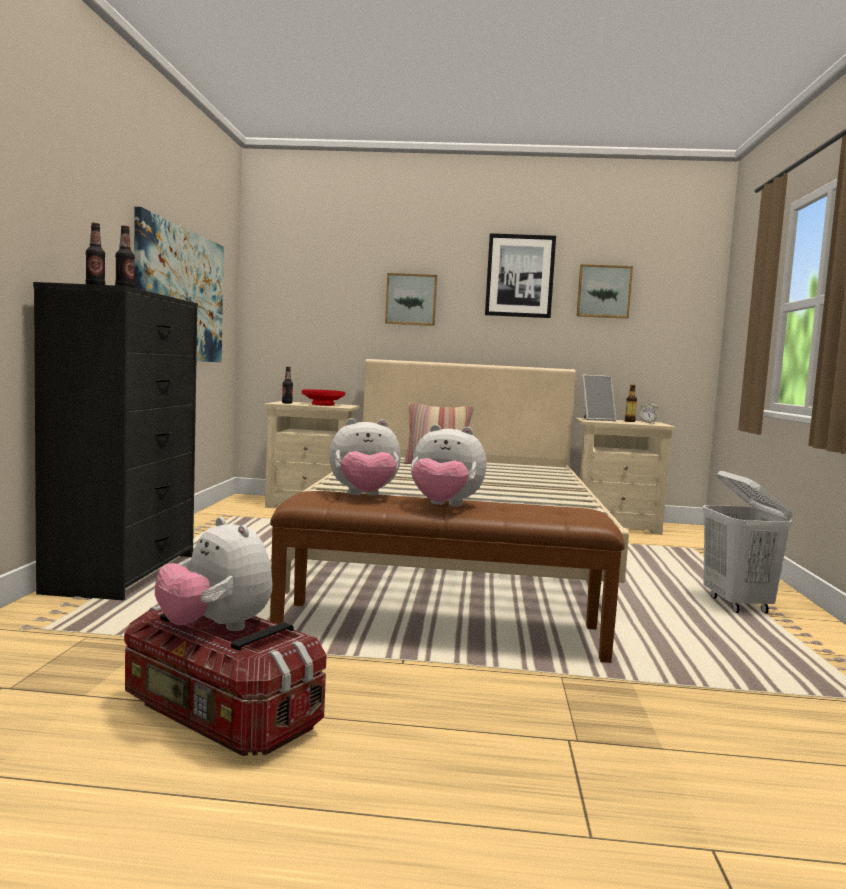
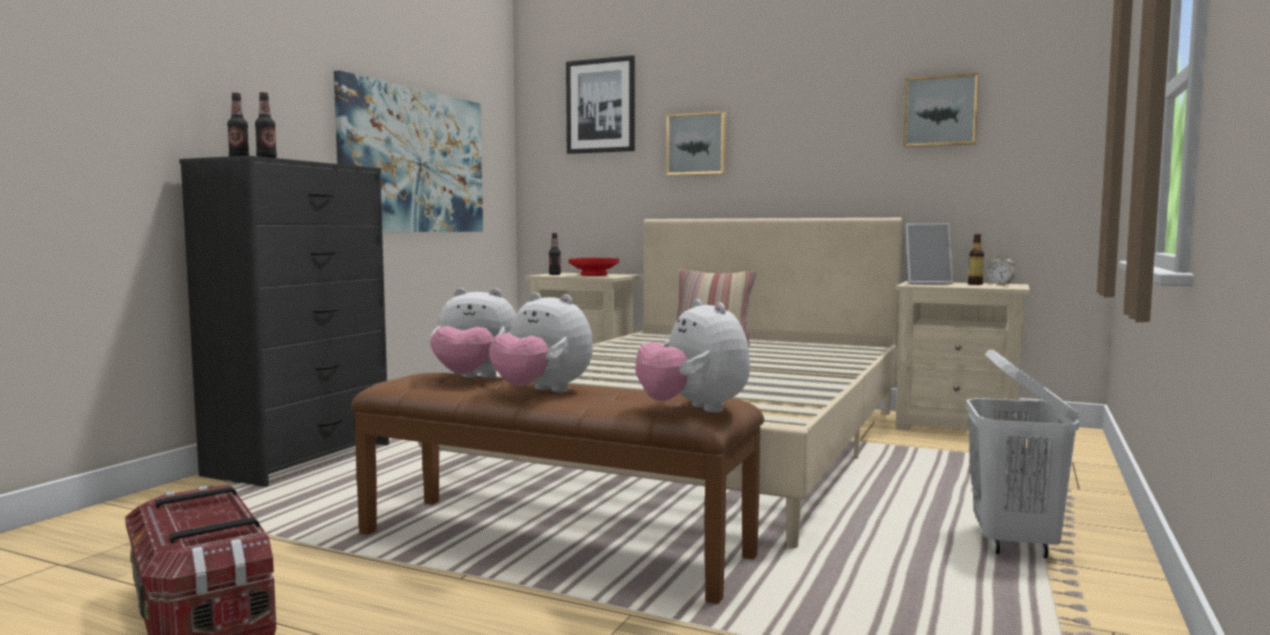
camera: 20 degrees right, 0 degrees up
(215, 628) = (196, 518): plush toy -> plush toy (693, 410)
(520, 276) = (827, 102): picture -> picture (601, 106)

